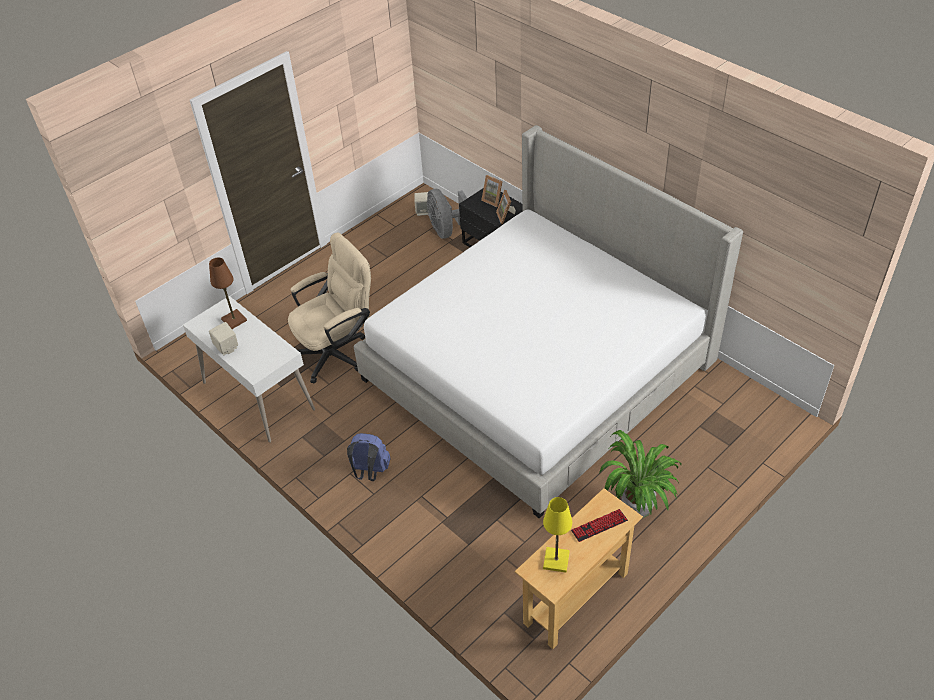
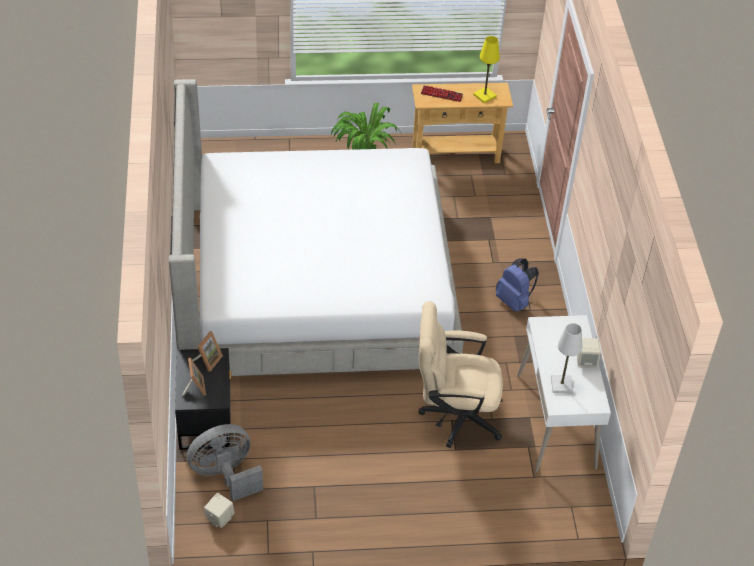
camera: 145 degrees left, 0 degrees up
(234, 320) = (561, 385): brown table lamp -> white table lamp
(446, 230) = (225, 475): grey fan -> grey fan turned 135 degrees counterclockwise

